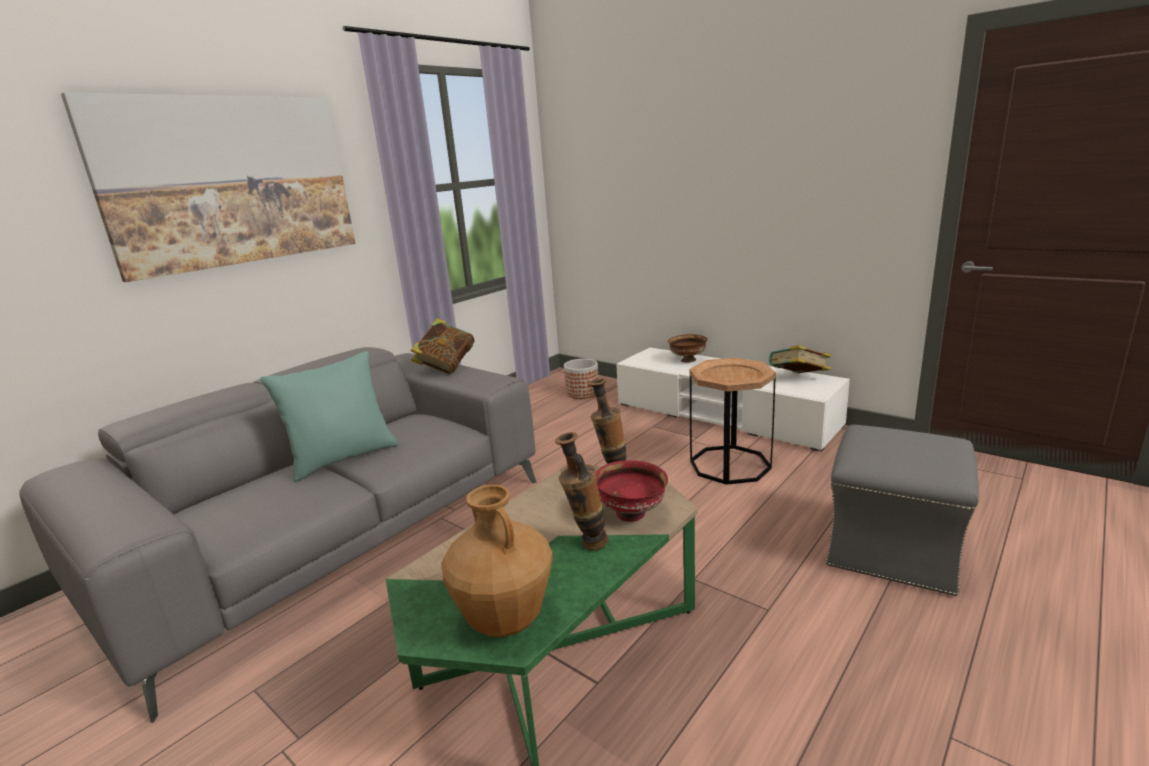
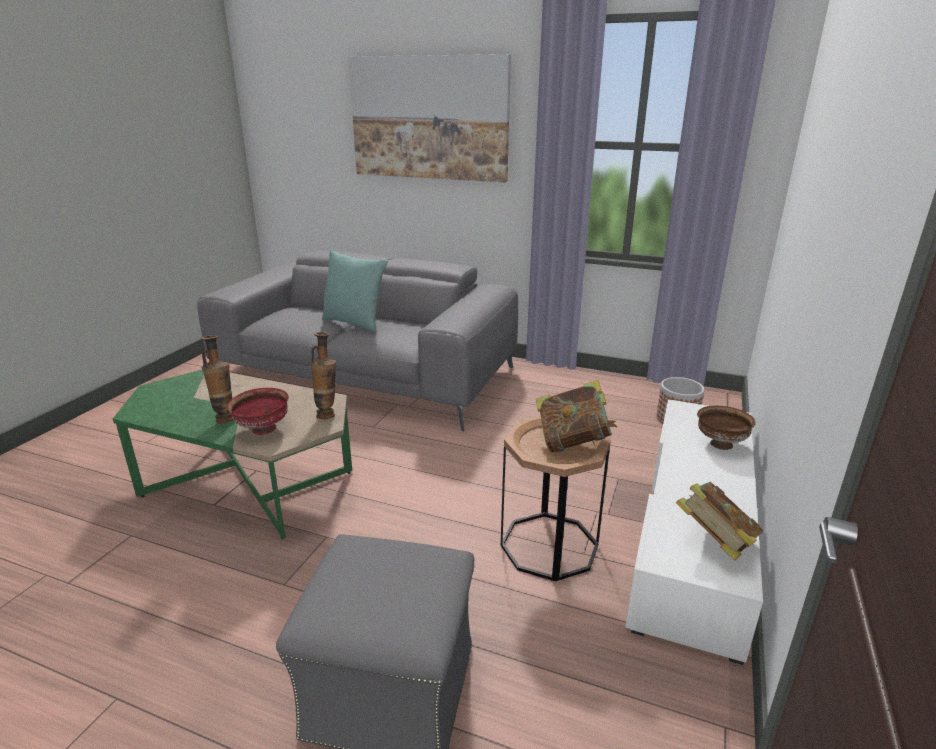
camera: 70 degrees right, 5 degrees up
(446, 367) = (471, 304): book -> book (572, 442)
(505, 620) = (153, 406): brown vase -> none

